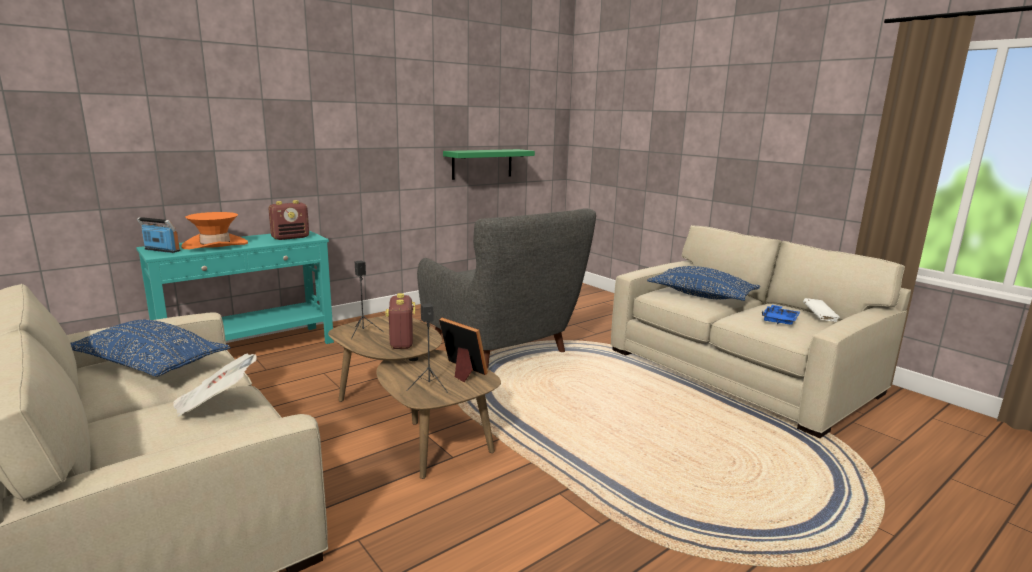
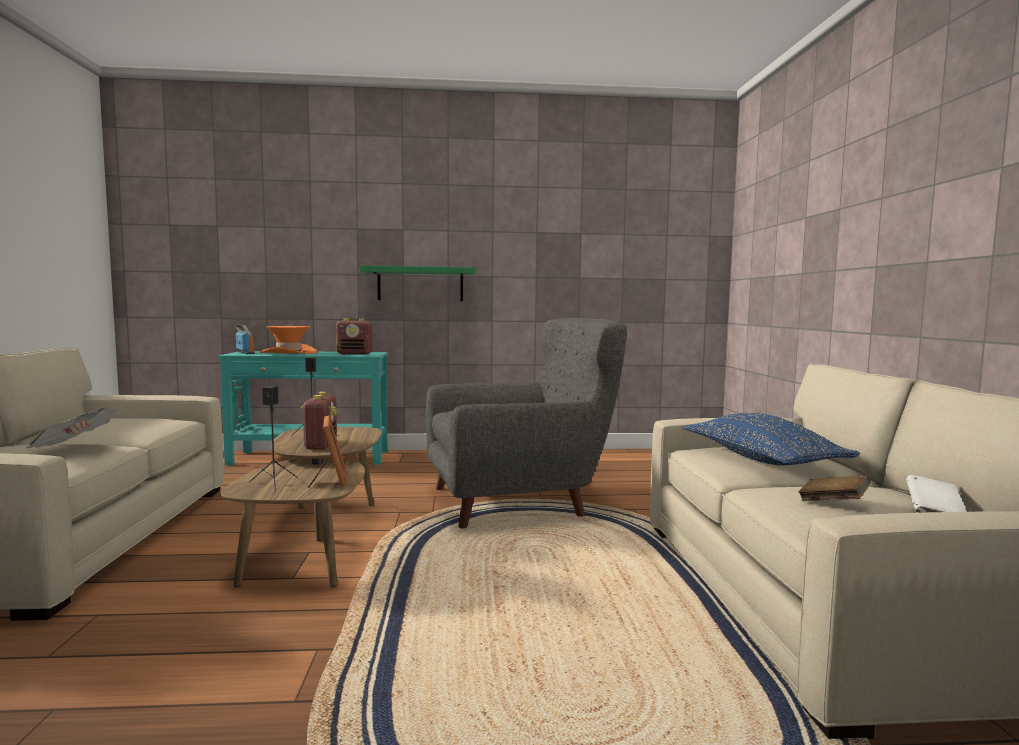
camera: 35 degrees right, 10 degrees down
(150, 364) = (117, 422): blue pillow -> none
(402, 342) = (320, 445): radio -> radio turned 150 degrees clockwise
(482, 164) = (598, 298): green shelf -> green shelf (420, 284)
(502, 350) = (518, 501): grey armchair -> grey armchair turned 105 degrees counterclockwise
(779, 320) = (833, 503): blue tray -> brown book

